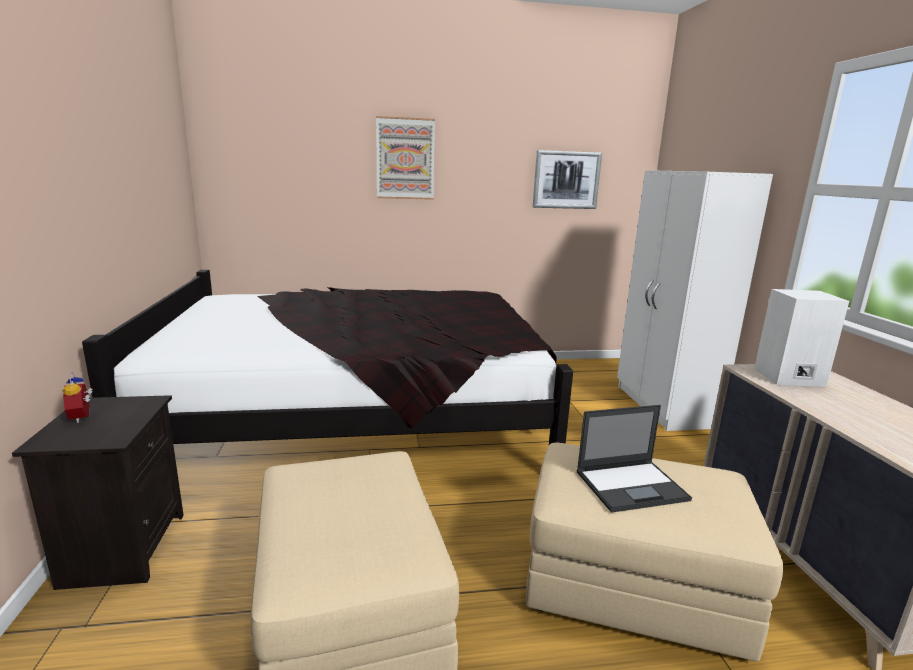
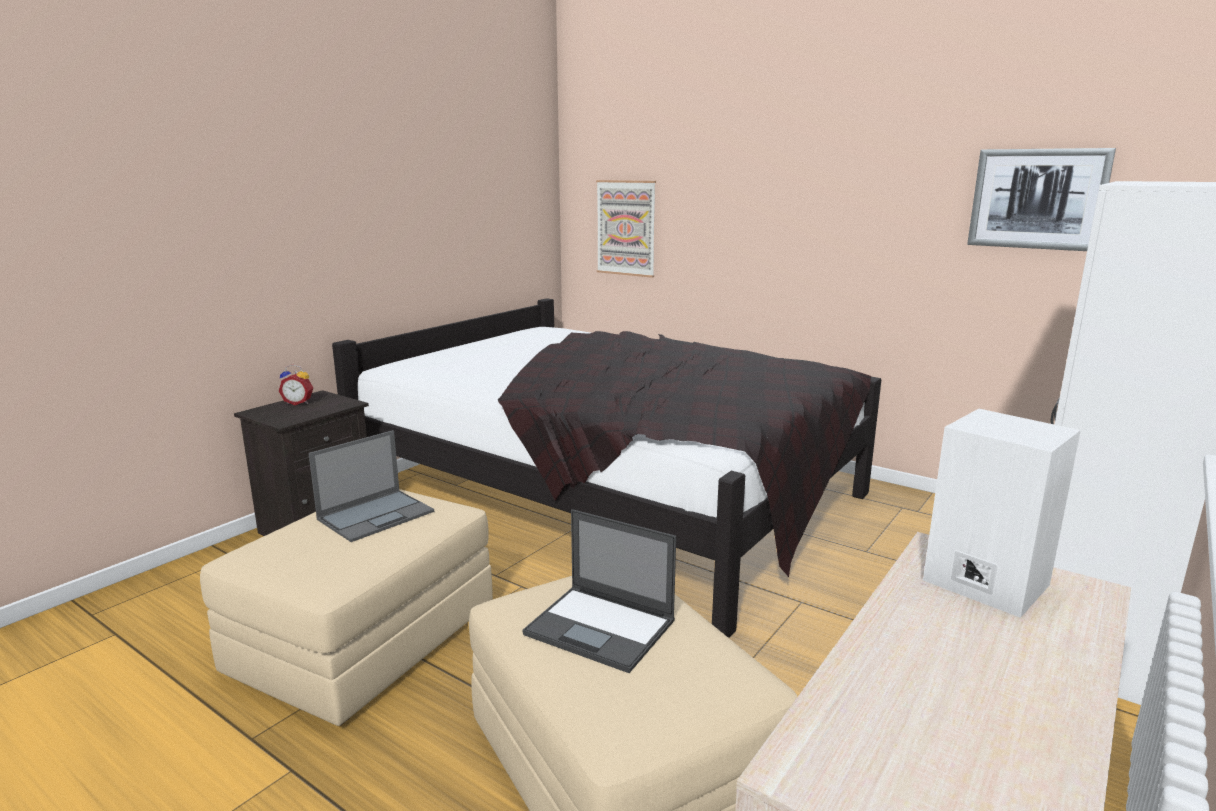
camera: 45 degrees right, 0 degrees up
(83, 417) = (298, 403): alarm clock -> alarm clock turned 105 degrees counterclockwise
(344, 488) = (377, 515): none -> laptop
(405, 159) = (776, 171): picture -> picture (626, 228)

